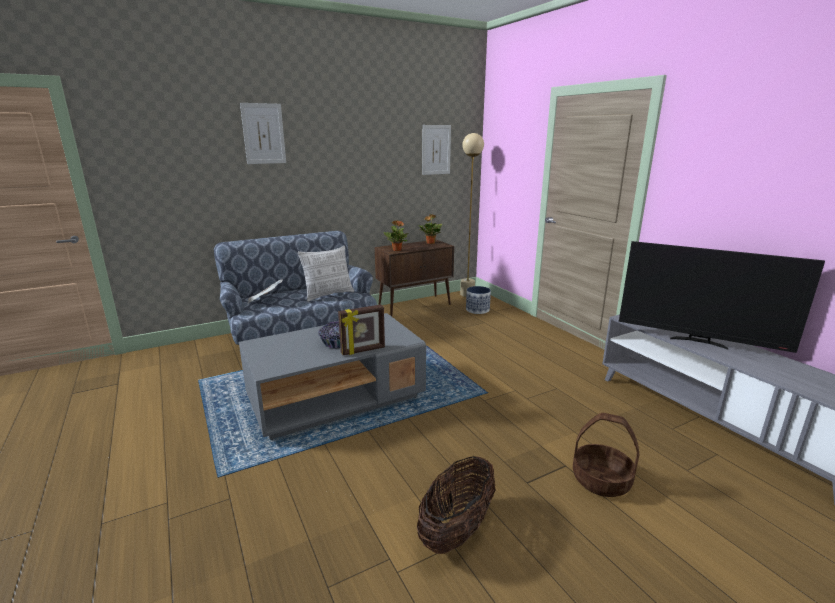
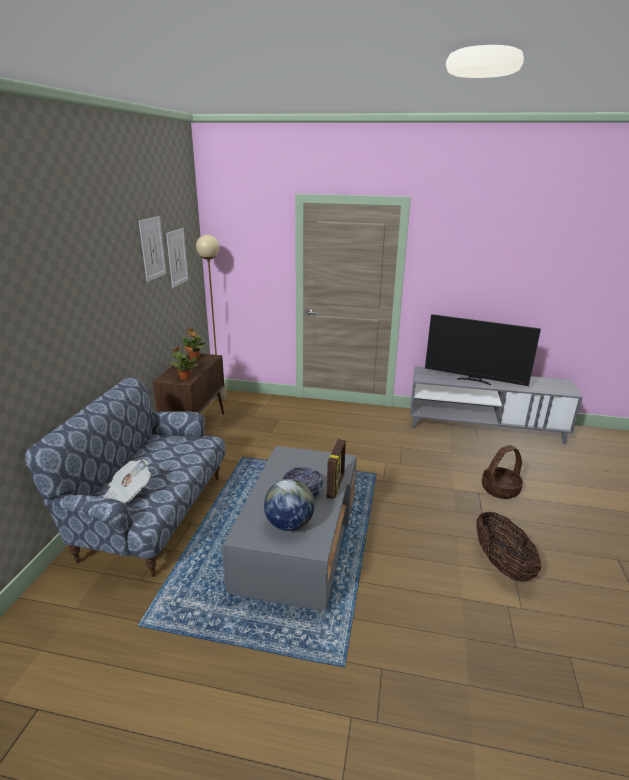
camera: 50 degrees left, 5 degrees up
(263, 134) = (47, 281): picture -> picture (152, 248)
(286, 352) = (289, 524): none -> globe
(328, 295) = (178, 454): pillow -> none
(477, 310) = (253, 409): planter -> none
(698, 342) = (474, 381): television -> television turned 45 degrees clockwise

